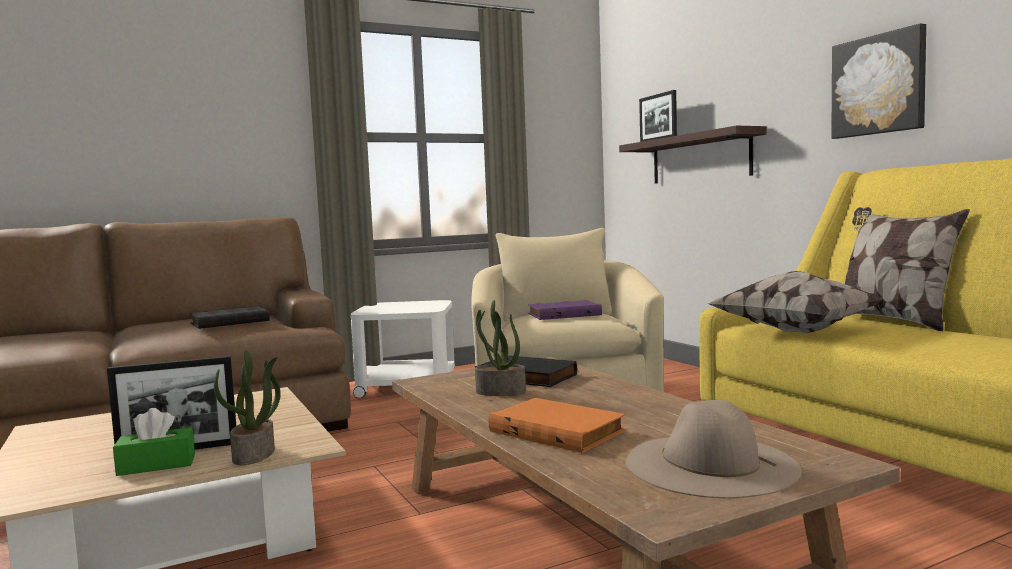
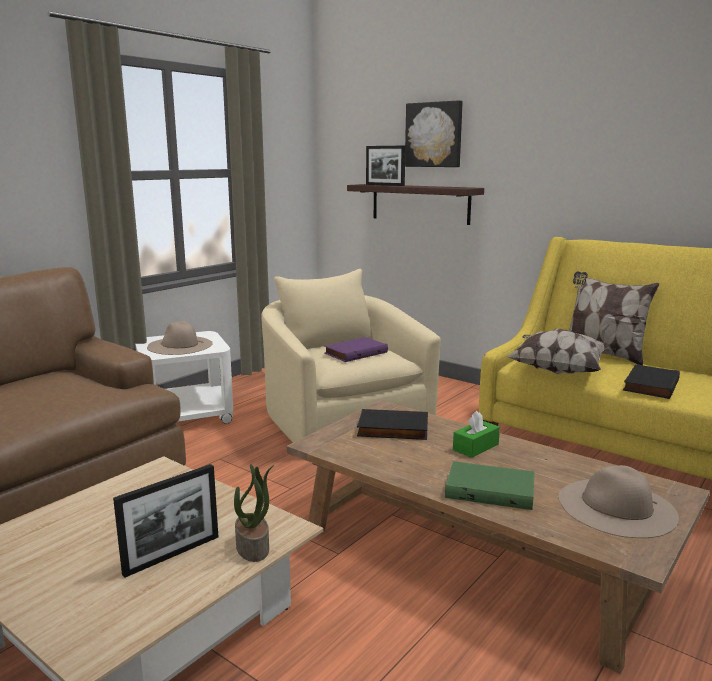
camera: 25 degrees left, 10 degrees up
(156, 465) = (177, 576): green tissue box -> green tissue box (475, 447)
(230, 322) = (61, 392): black book -> black book (649, 385)
(400, 307) = (179, 345): none -> beige hat
(500, 392) = (395, 450): potted plant -> none
(559, 431) = (491, 489): orange book -> green book
(879, 85) = (581, 174): picture -> picture (434, 135)

